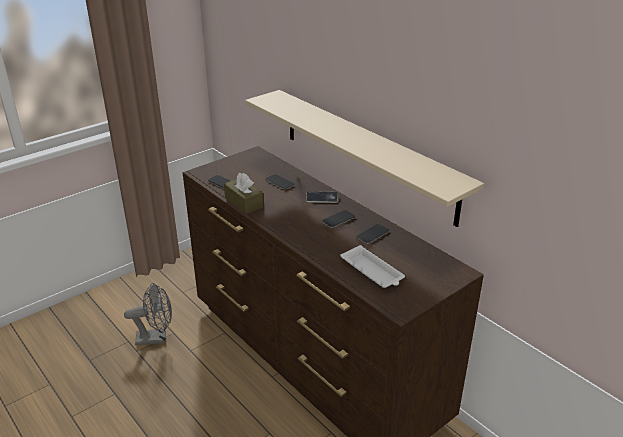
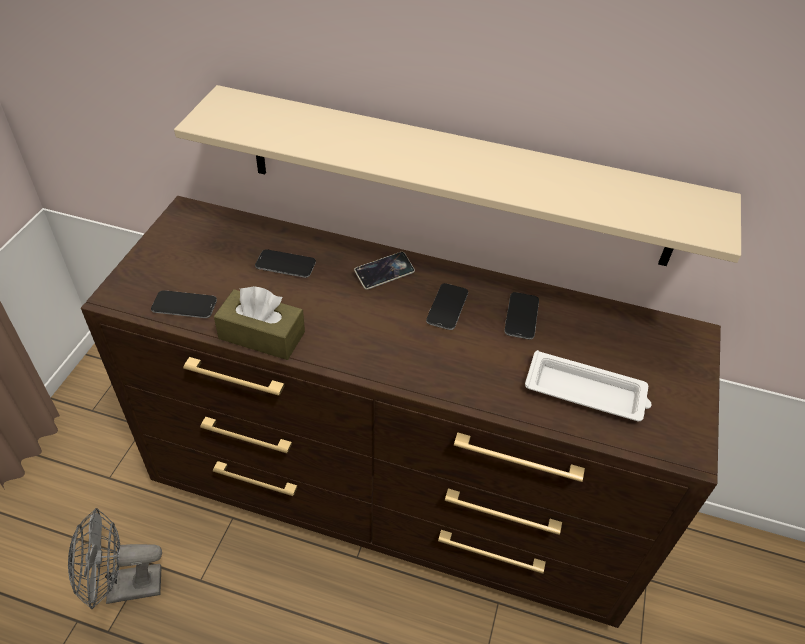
camera: 35 degrees left, 15 degrees up
(156, 338) = (125, 588): grey fan -> grey fan turned 150 degrees counterclockwise

